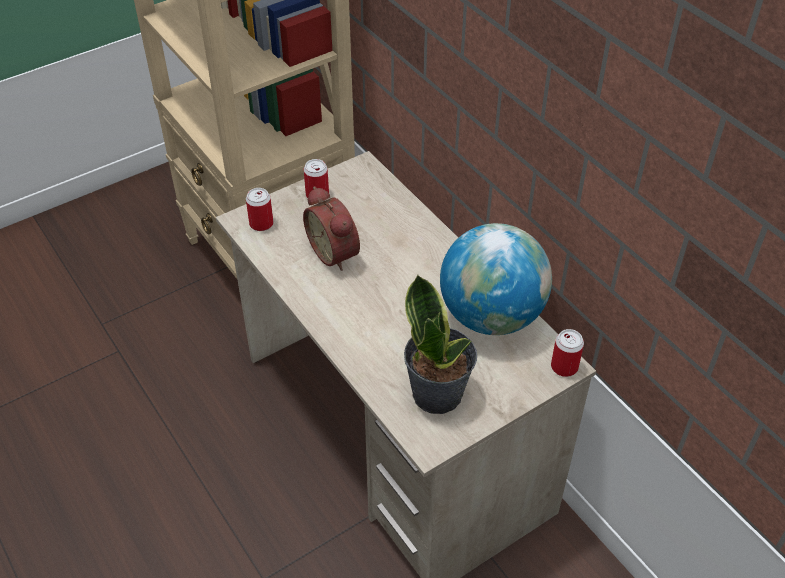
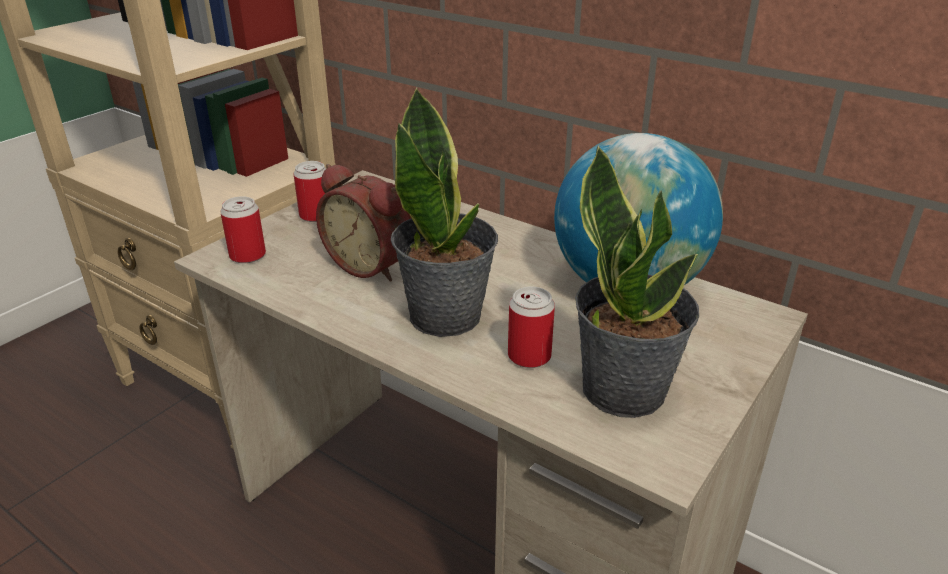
camera: 20 degrees left, 15 degrees down
(363, 309) = (446, 315): none -> potted plant
(564, 367) = (766, 318): can -> can (529, 356)

